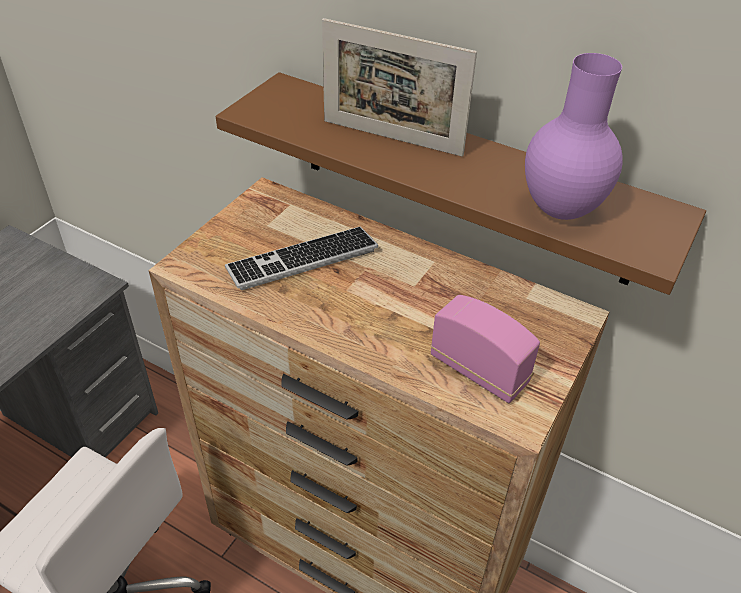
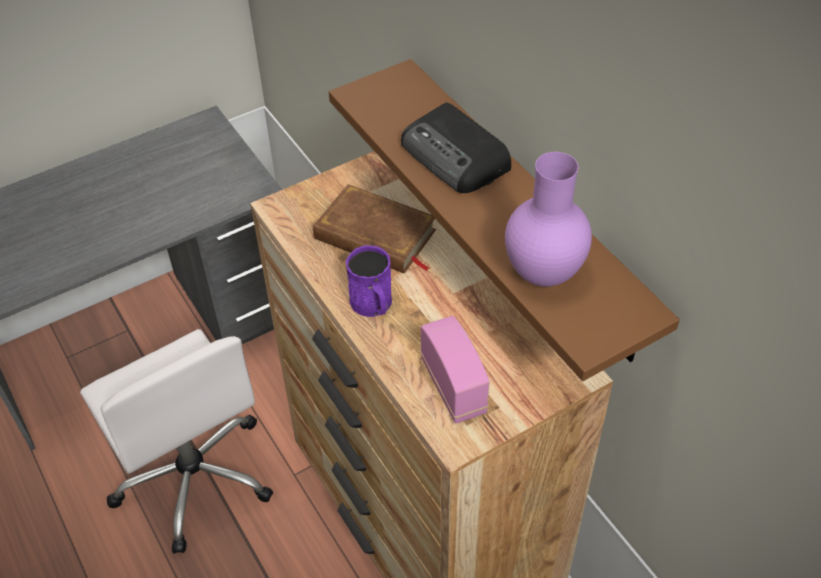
camera: 30 degrees right, 5 degrees up
(302, 260) = (375, 235): keyboard -> brown book
(345, 323) = (373, 305): none -> purple mug
(392, 138) = (456, 157): picture frame -> radio

